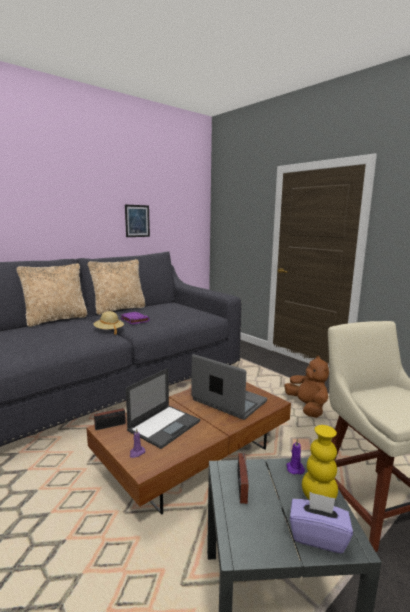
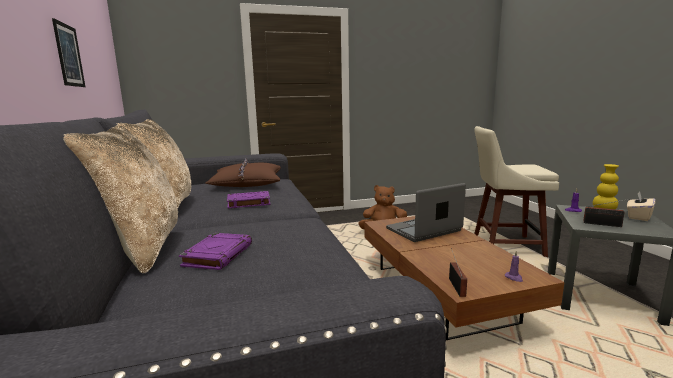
camera: 65 degrees left, 0 degrees up
(45, 331) = (218, 255): none -> purple book
(109, 331) = (273, 219): beige hat -> none
(164, 425) = (462, 260): laptop -> none
(183, 311) = (247, 183): none -> brown pillow
(318, 536) = (638, 216): purple tissue box -> beige tissue box

